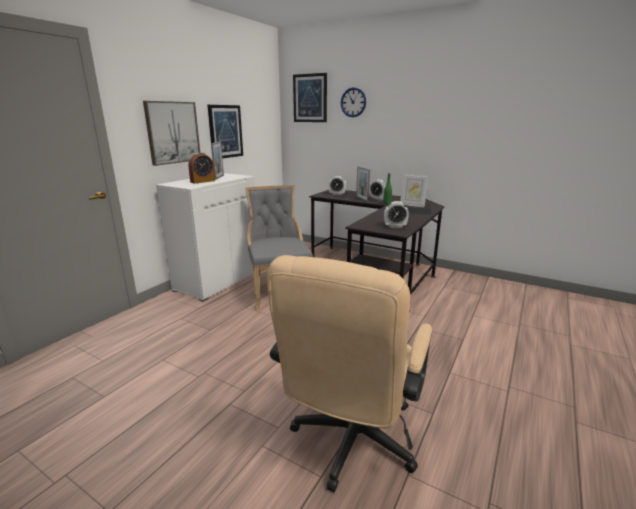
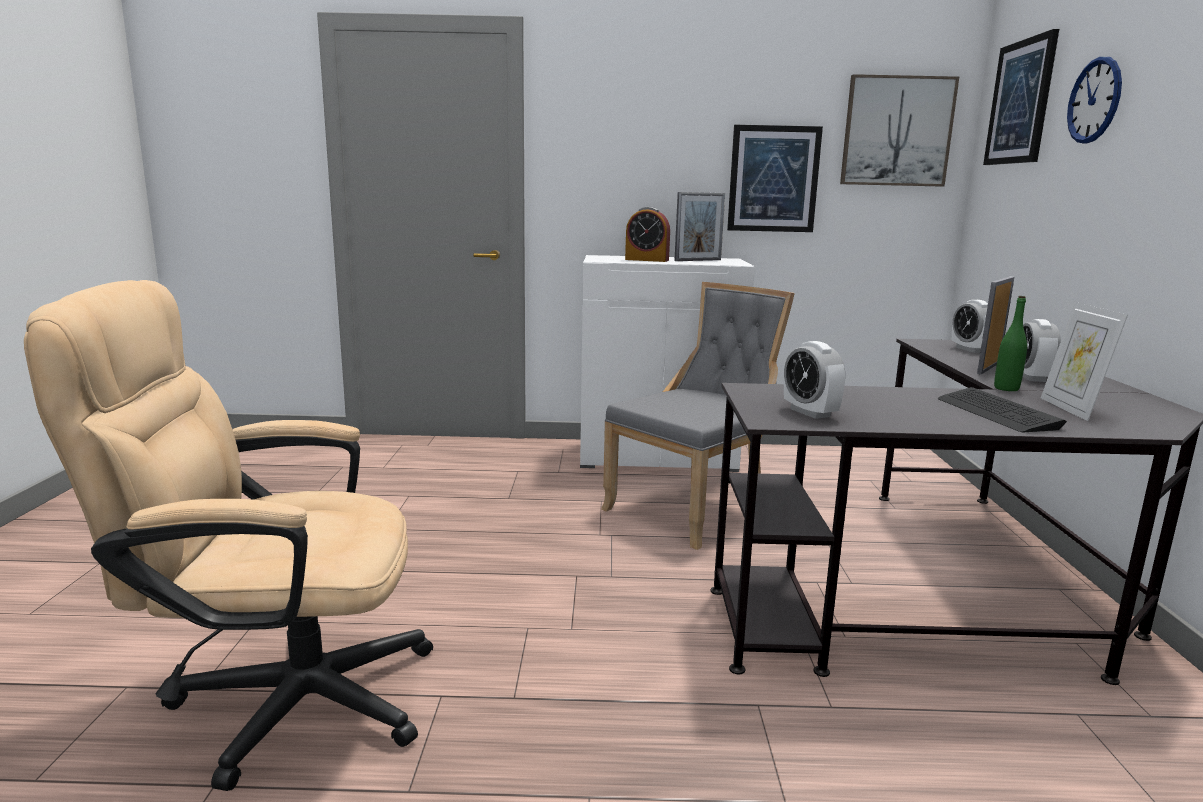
camera: 60 degrees right, 5 degrees down
(173, 132) = (643, 173): picture -> picture (897, 131)

